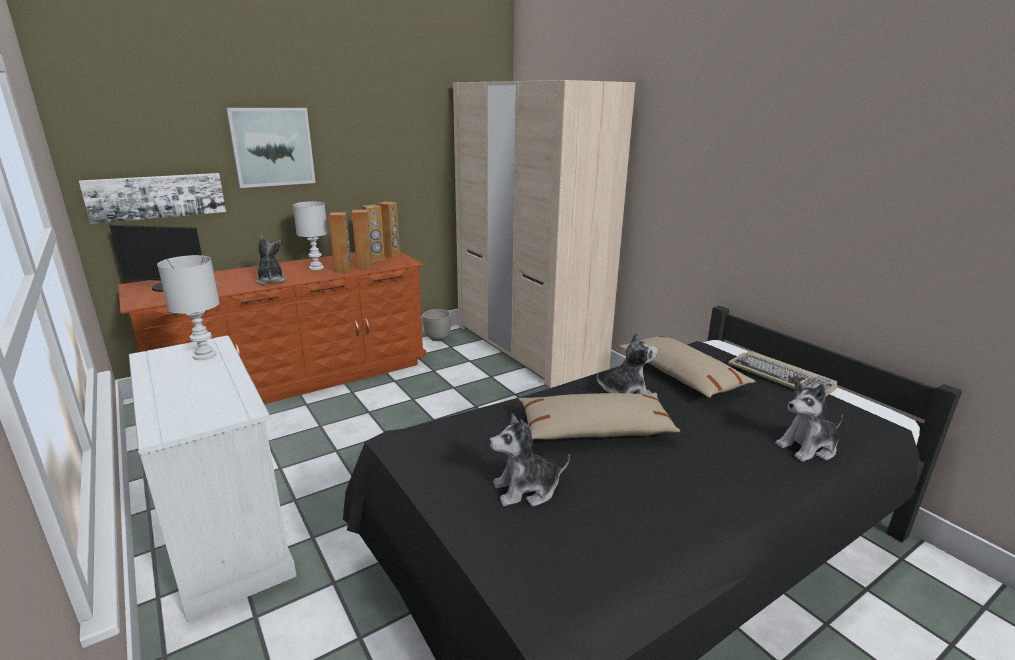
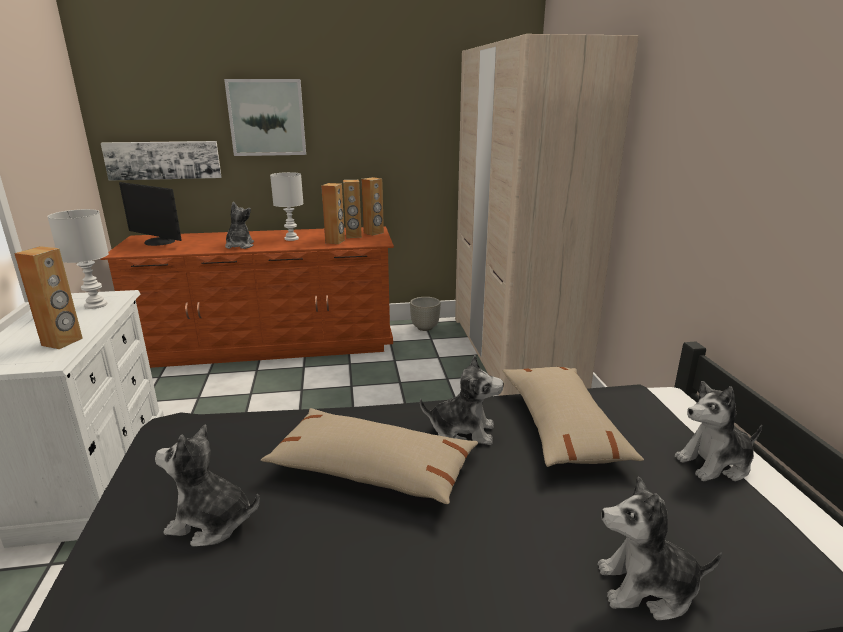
camera: 25 degrees right, 0 degrees up
(343, 270) = (312, 243): brown speaker -> brown speaker (62, 342)
(781, 377) = (715, 464): keyboard -> plush toy

